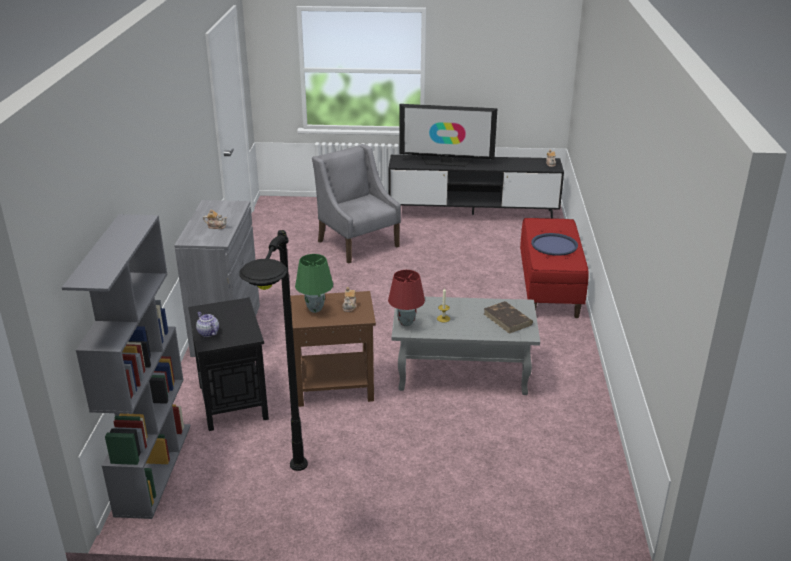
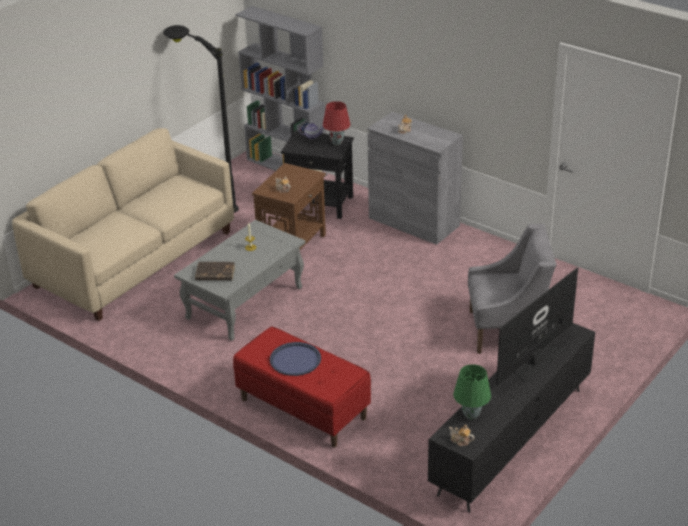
camera: 125 degrees right, 5 degrees up
(315, 309) = (294, 177): green table lamp -> green table lamp (470, 416)
(406, 323) = (264, 230): red table lamp -> red table lamp (337, 142)
(477, 491) = (134, 259): none -> beige sofa

